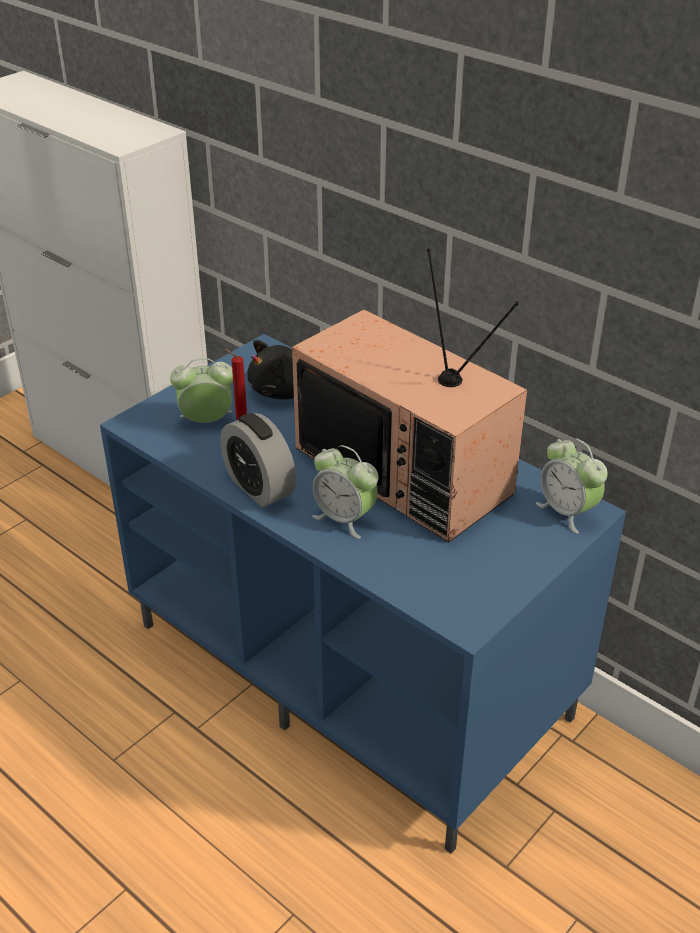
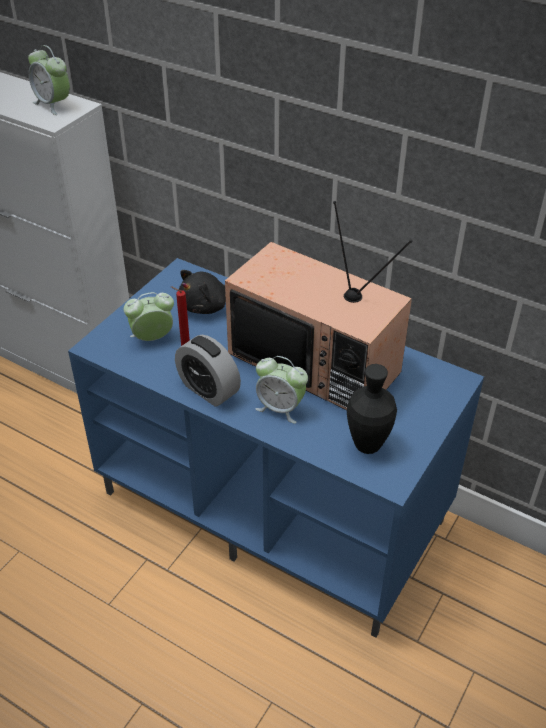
camera: 10 degrees left, 5 degrees up
(446, 575) = (367, 445): none -> black vase
(567, 512) = (442, 382): alarm clock -> alarm clock (53, 105)

